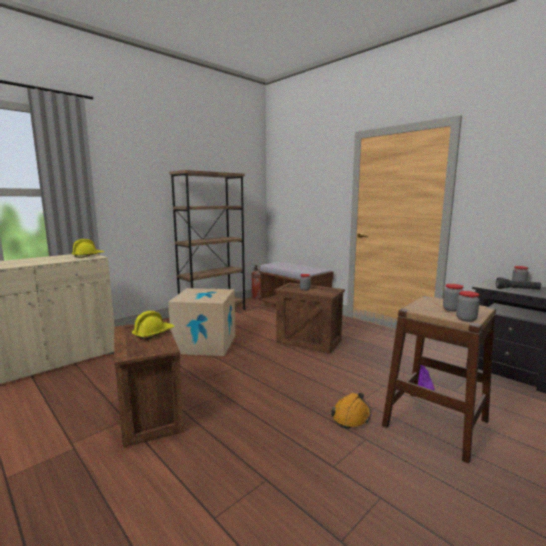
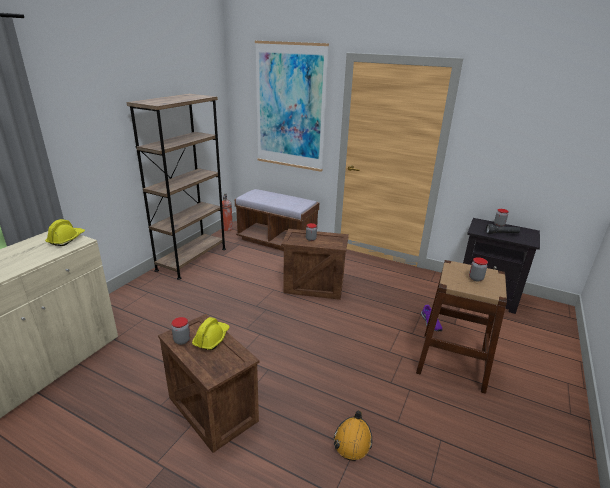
camera: 20 degrees left, 15 degrees up
(205, 344) = (211, 307): cardboard box -> none
(310, 186) = (290, 107): none -> picture
(351, 416) = (389, 369): orange hard hat -> orange hard hat (352, 440)
(466, 319) = (493, 293): jar -> jar (182, 340)

